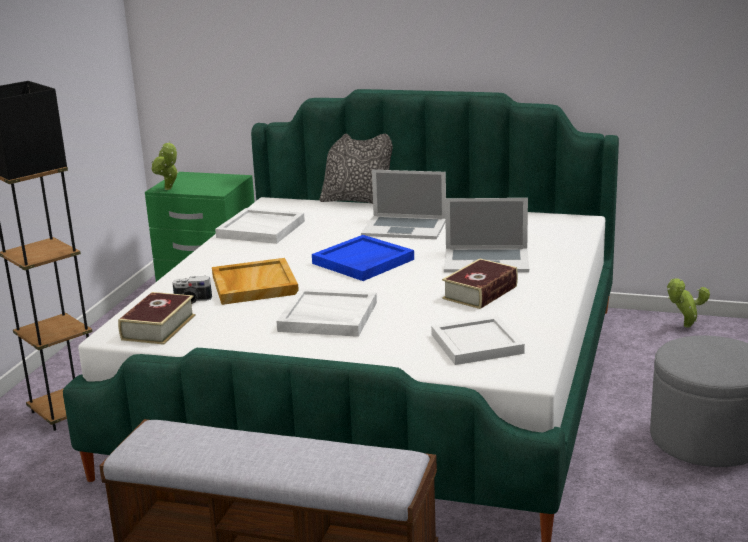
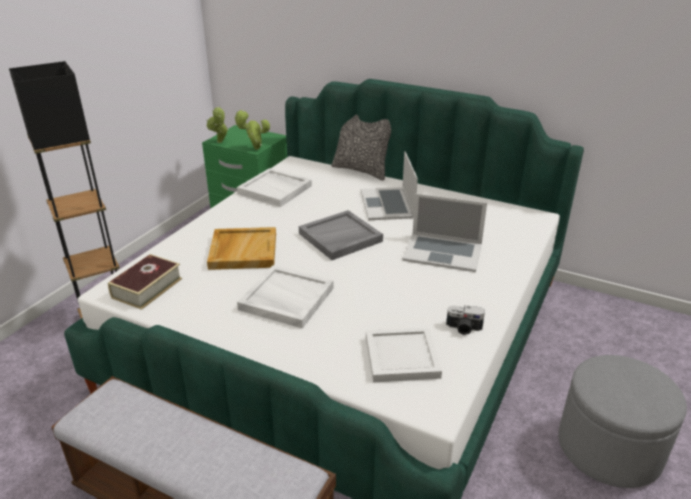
camera: 10 degrees right, 10 degrees up
(192, 300) = (187, 261): camera -> camera (463, 328)
(363, 262) = (340, 238): blue tray -> grey tray
(404, 228) = (387, 204): laptop -> laptop turned 60 degrees clockwise
(480, 292) = (425, 290): book -> none
(684, 326) = (614, 311): potted plant -> potted plant (254, 148)

